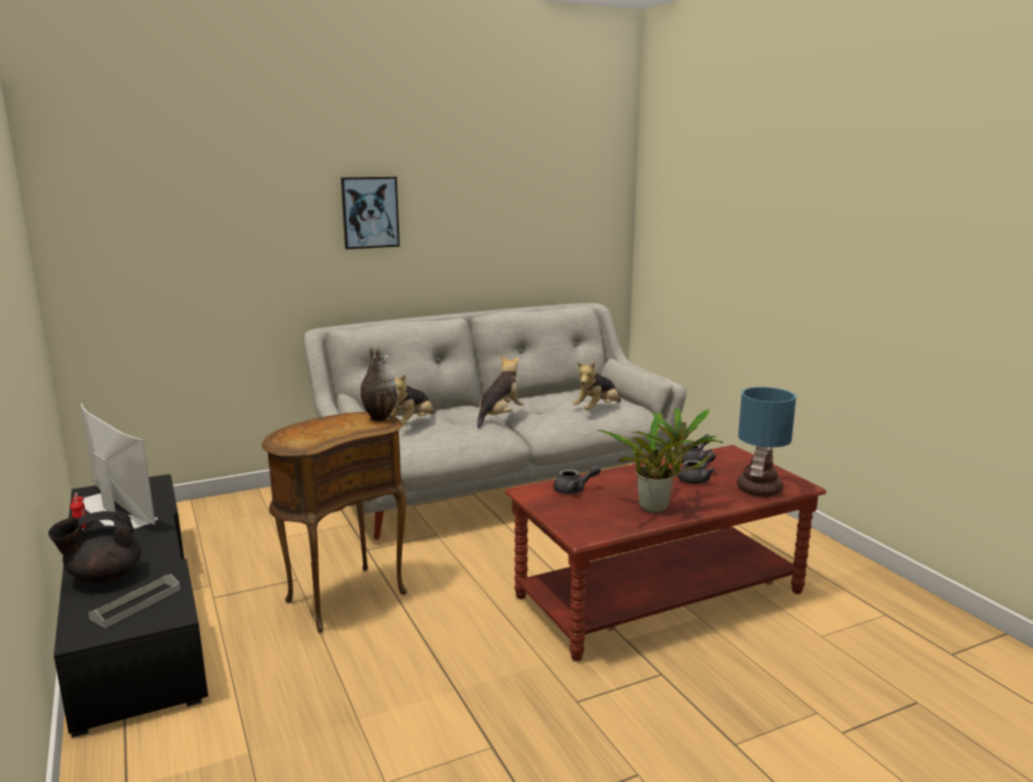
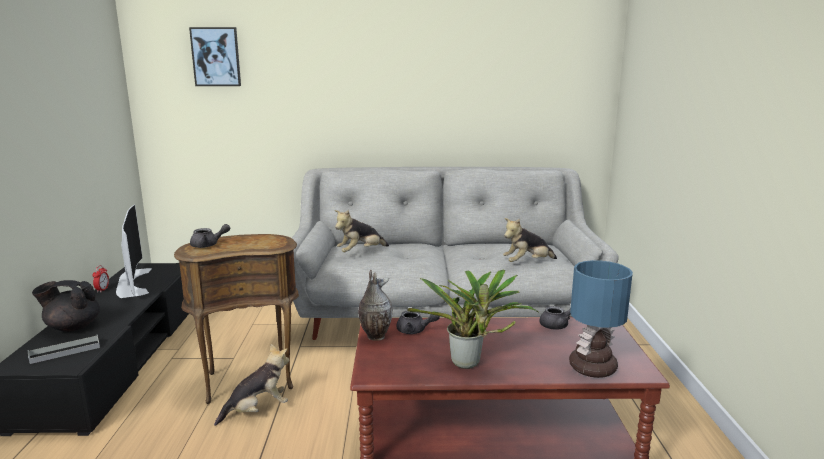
camera: 25 degrees right, 0 degrees up
(370, 212) = (366, 79): picture -> picture (216, 57)
(379, 418) = (279, 241): vase -> vase (374, 336)
(499, 417) = (437, 256): plush toy -> plush toy (258, 410)
(697, 479) = (539, 344): grey teapot -> grey teapot (208, 245)

